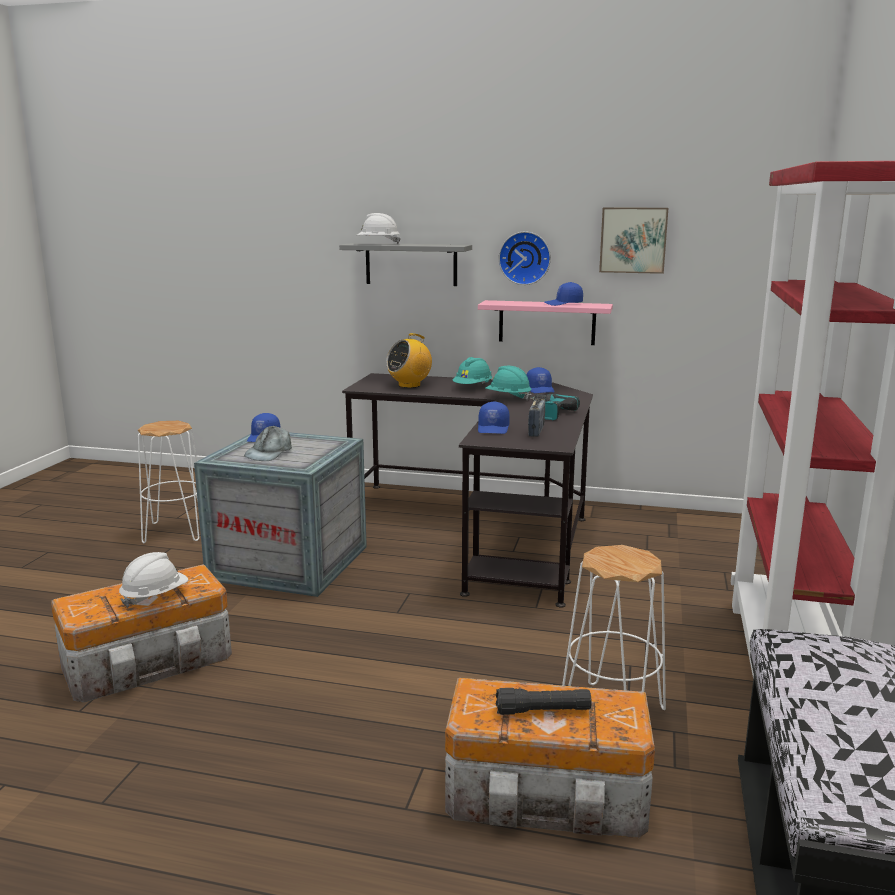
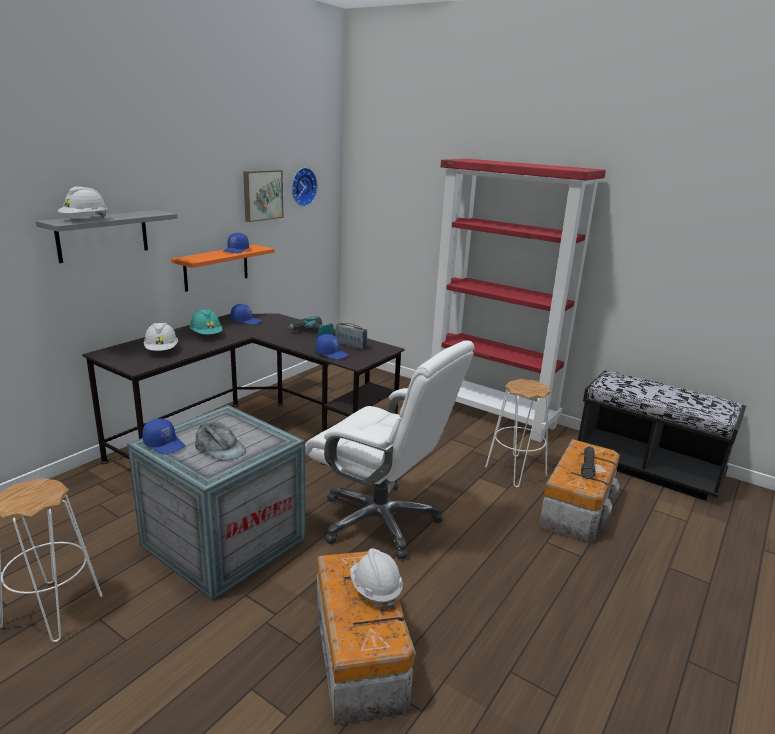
camera: 70 degrees left, 5 degrees up
(381, 629) = (380, 520): none -> white office chair
(409, 385) = (162, 350): radio -> white hard hat
(508, 398) = (255, 333): turquoise hard hat -> none
(525, 258) = (197, 217): wall clock -> wall clock (302, 187)
(547, 322) = (216, 267): pink shelf -> orange shelf

